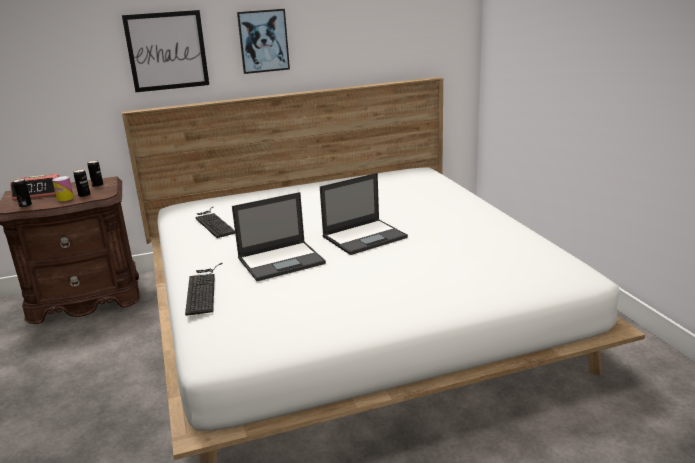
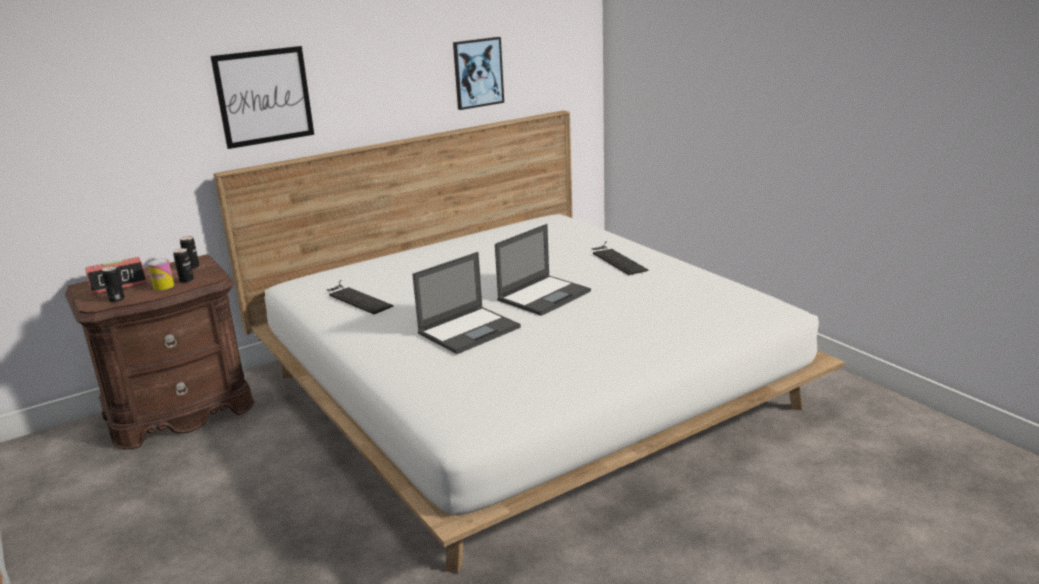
camera: 15 degrees left, 0 degrees up
(202, 289) = (400, 369): keyboard -> keyboard (616, 259)
(263, 41) = (373, 79): picture -> picture (478, 73)

